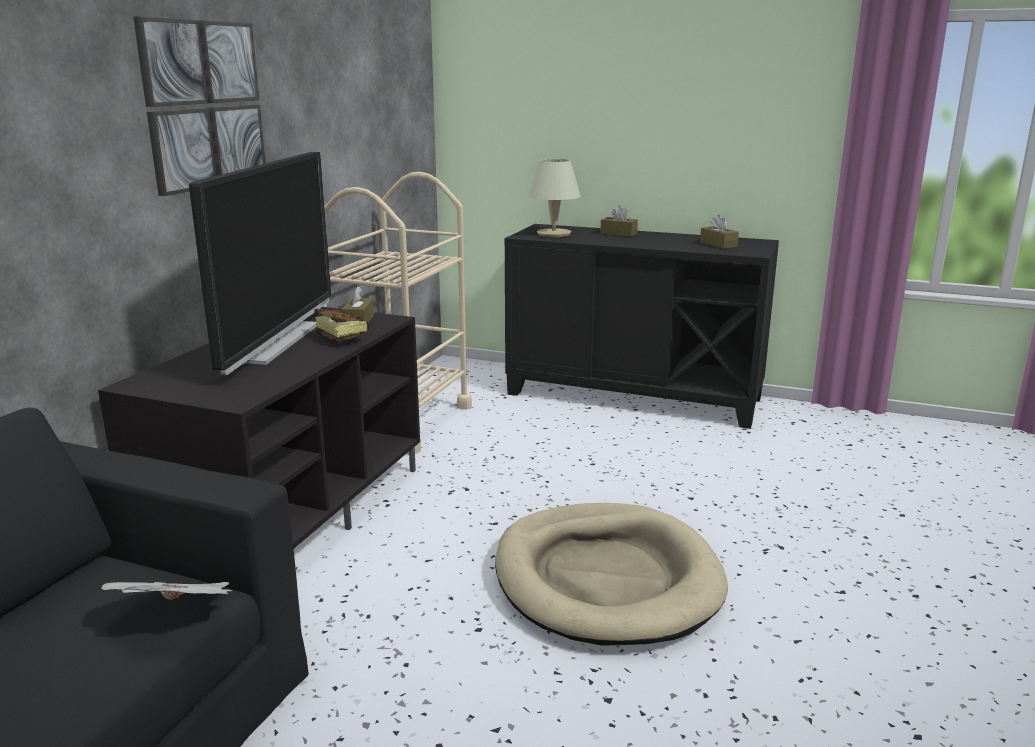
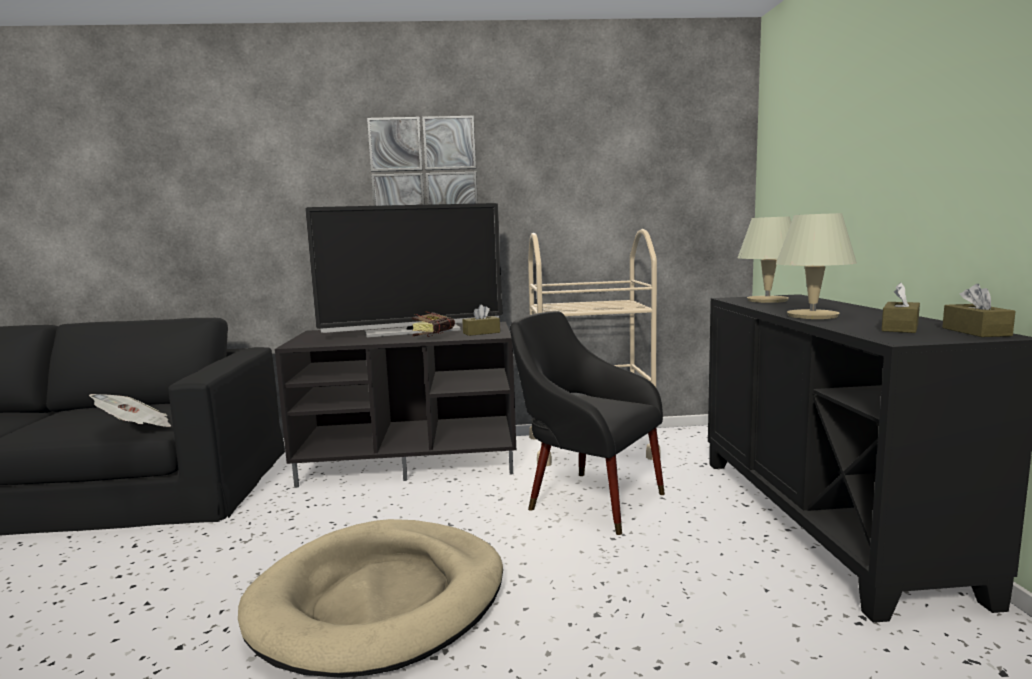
camera: 65 degrees right, 10 degrees down
(513, 453) = (588, 498): none -> black armchair
(618, 233) = (834, 307): brown tissue box -> brown tissue box (976, 332)
(647, 243) = (812, 316): none -> beige table lamp

